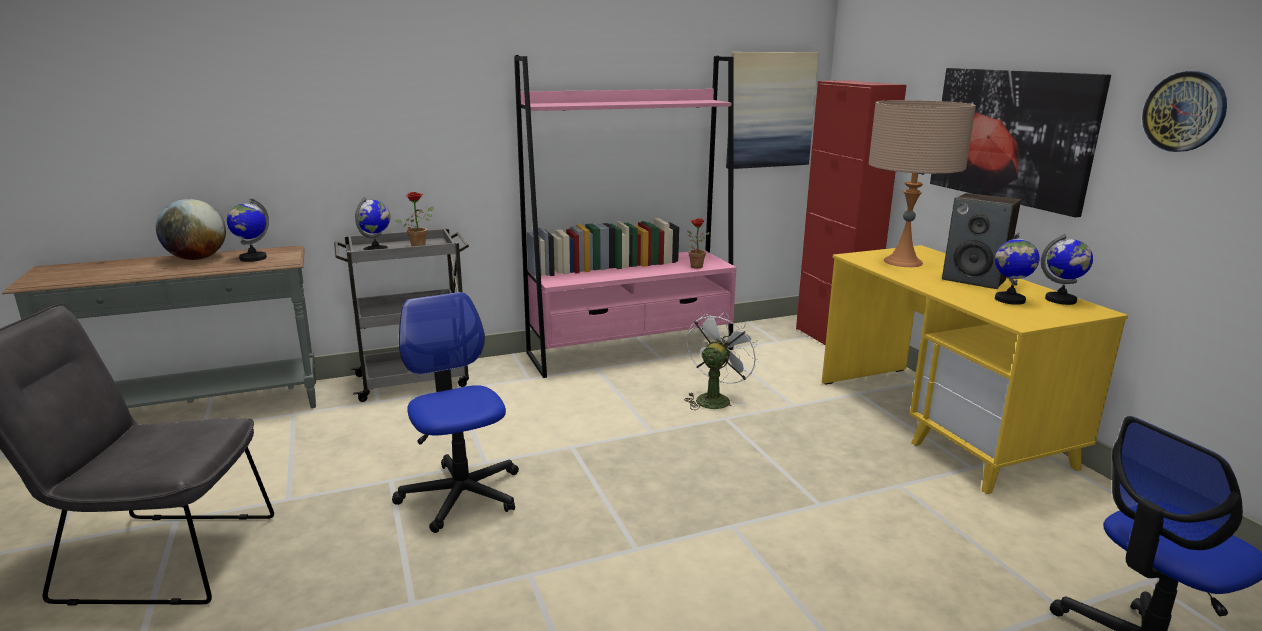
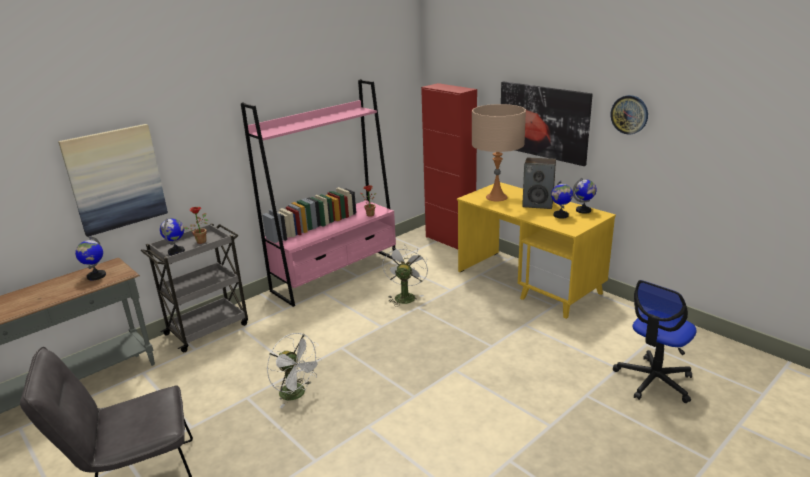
camera: 20 degrees left, 5 degrees up
(197, 258) = (53, 285): globe -> none
(461, 495) = (297, 394): office chair -> white fan
(770, 110) = (392, 106): picture -> picture (115, 179)

